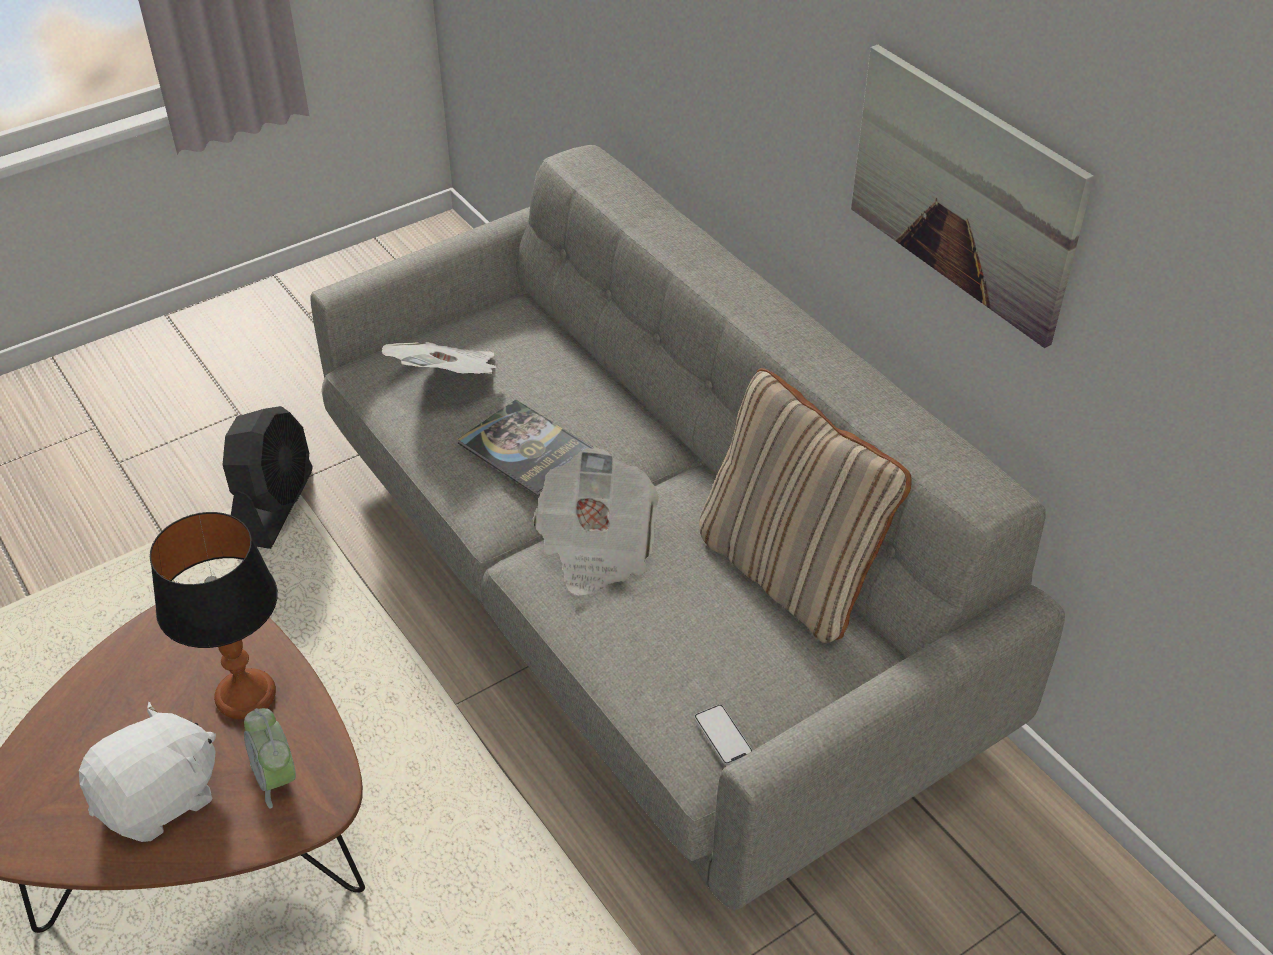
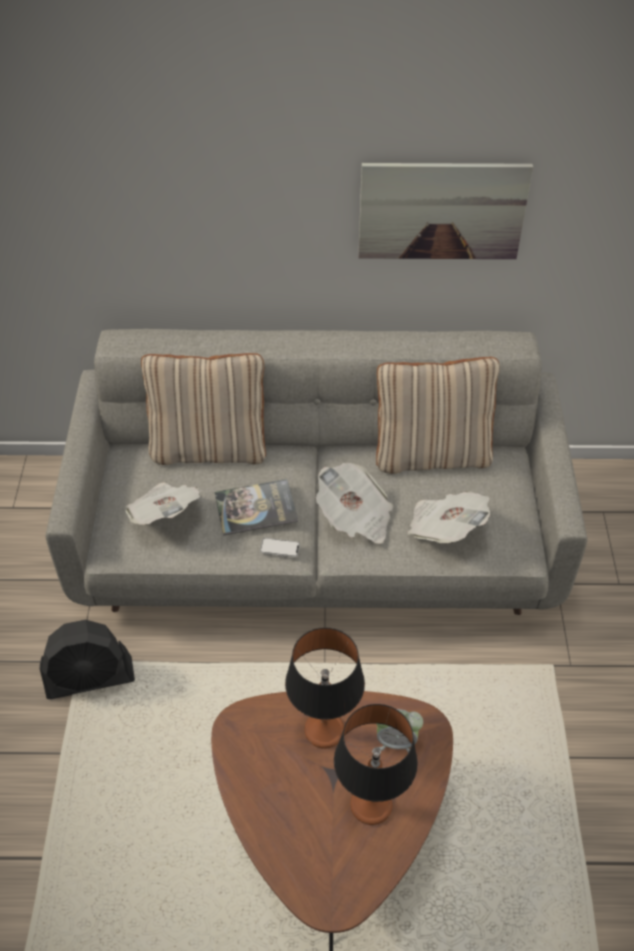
camera: 55 degrees left, 5 degrees up
(160, 799) = (370, 805): white plush toy -> table lamp
(275, 505) = (90, 678): black fan -> black fan turned 120 degrees clockwise
(590, 364) = (209, 448): none -> beige pillow
(660, 649) = (445, 528): none -> newspaper
(723, 735) = (513, 535): phone -> phone (280, 548)

